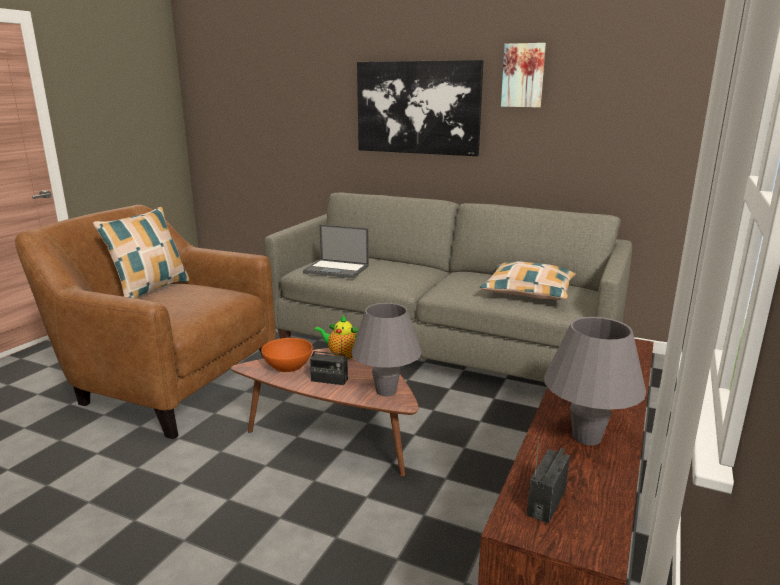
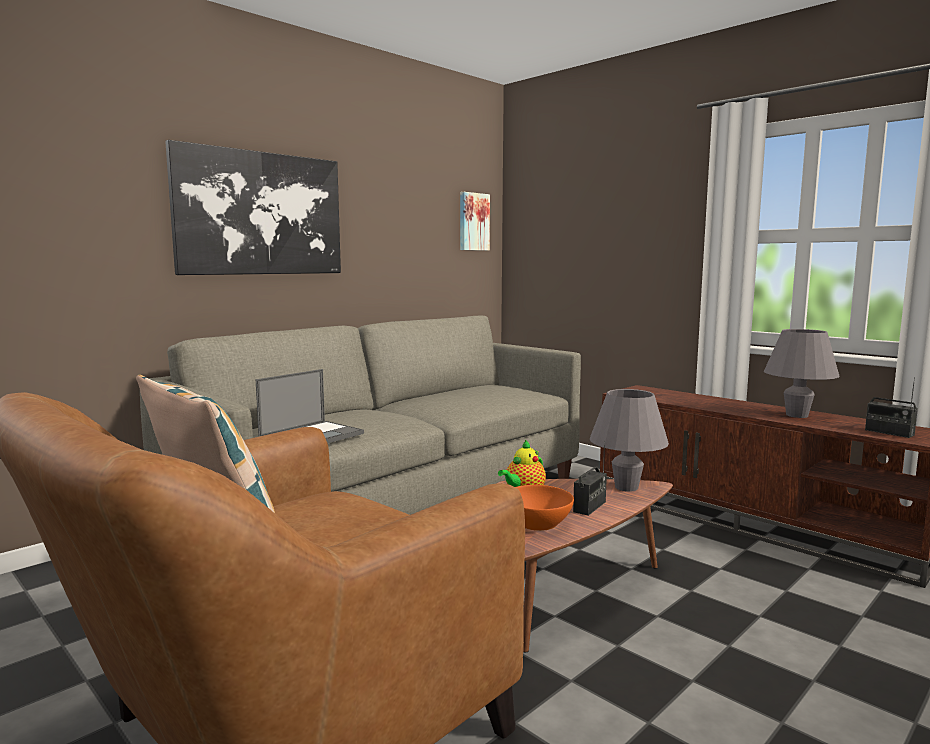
camera: 70 degrees left, 10 degrees down
(523, 75) = (372, 183): picture -> picture (473, 222)
(528, 291) = (490, 393): pillow -> none

